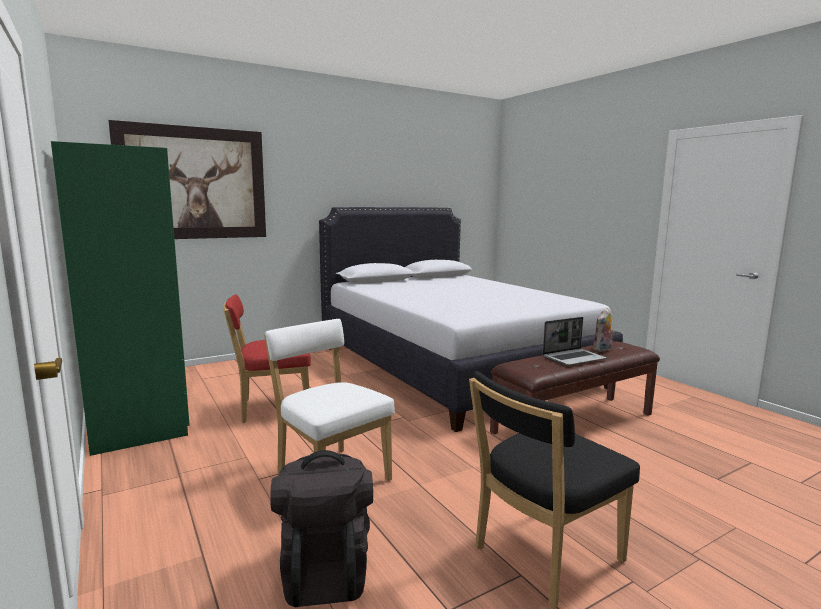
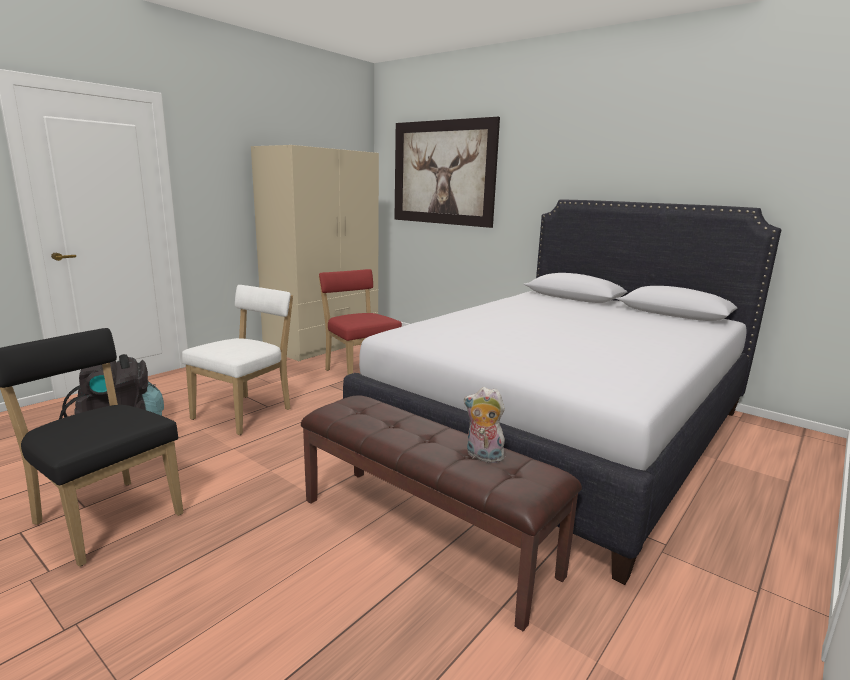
camera: 70 degrees right, 5 degrees up
(138, 416) = (323, 343): green wardrobe -> beige wardrobe
(574, 358) = (410, 433): laptop -> none

